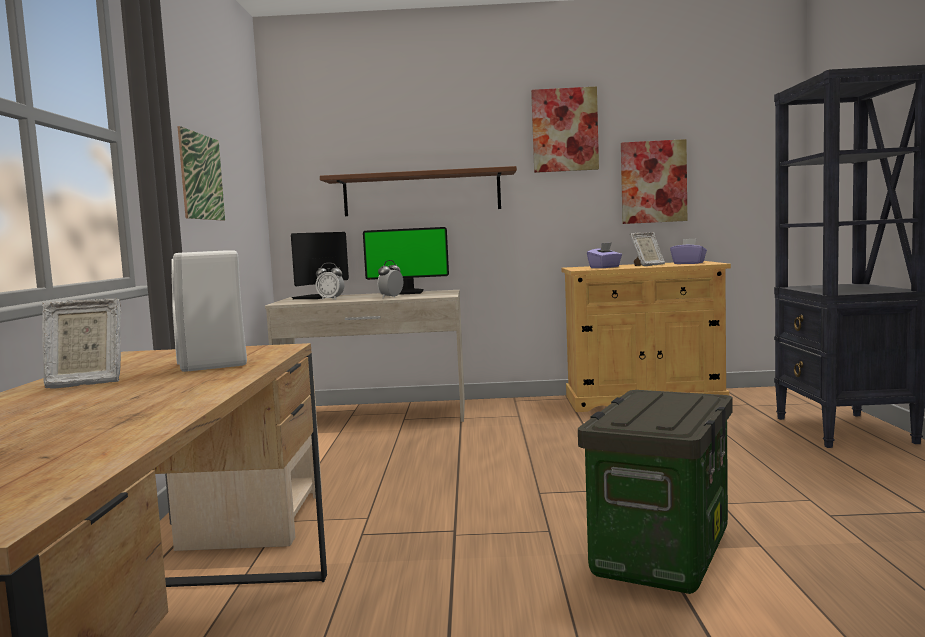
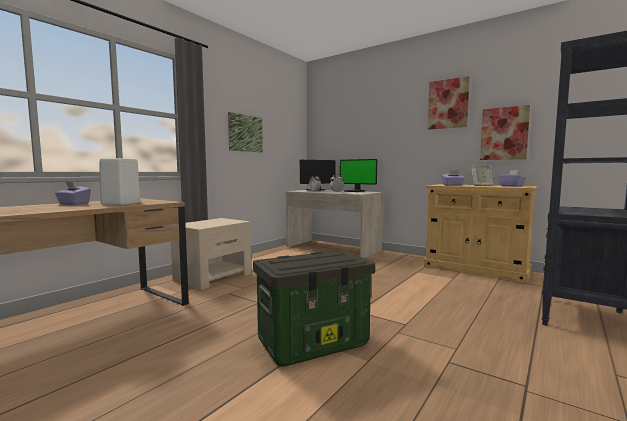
camera: 35 degrees right, 0 degrees up
(85, 383) = (73, 204): picture frame -> purple tissue box
(422, 193) = (370, 141): brown shelf -> none

